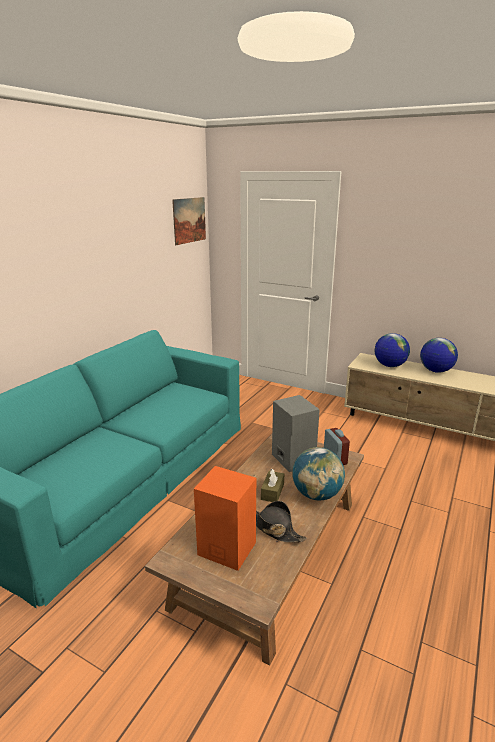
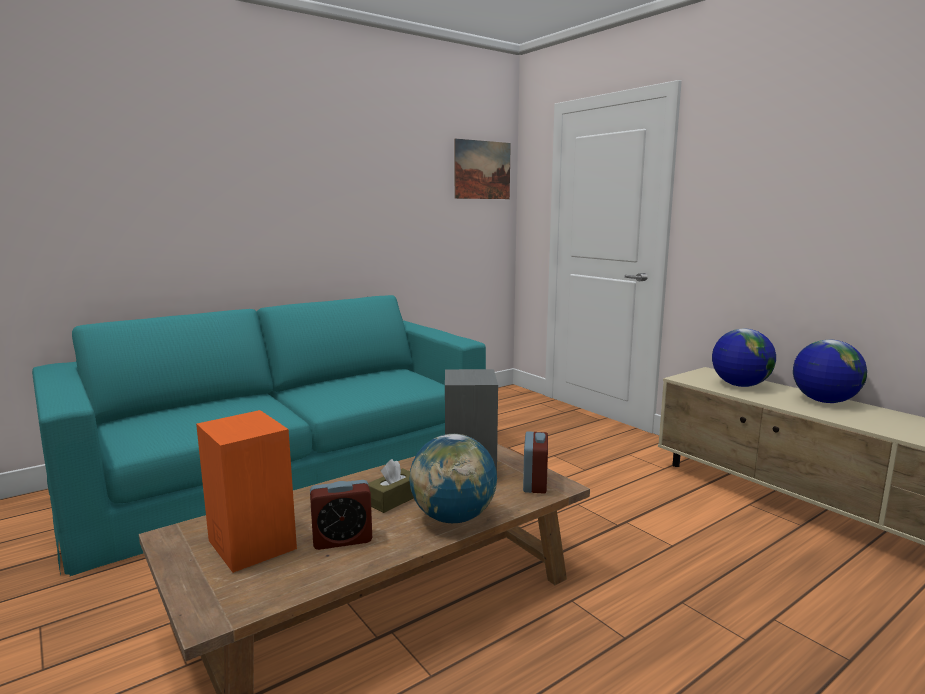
camera: 25 degrees right, 10 degrees down
(274, 528) = (342, 540): black hat -> alarm clock

